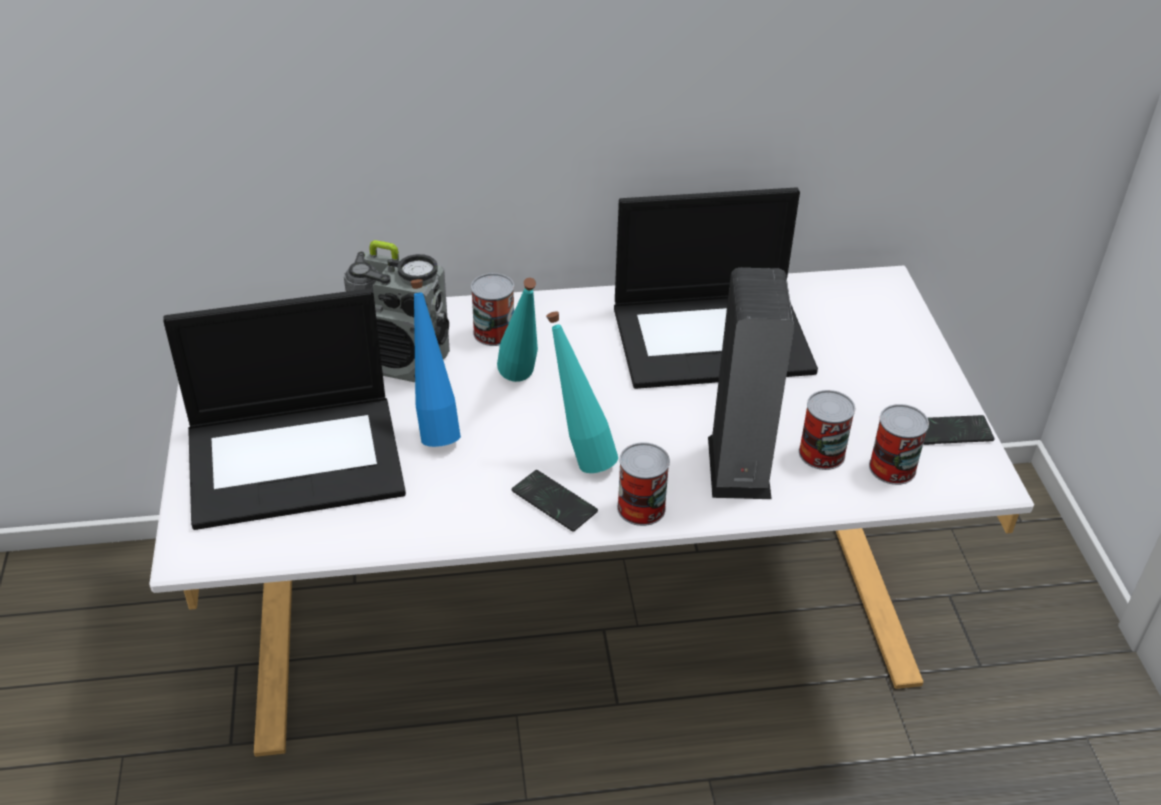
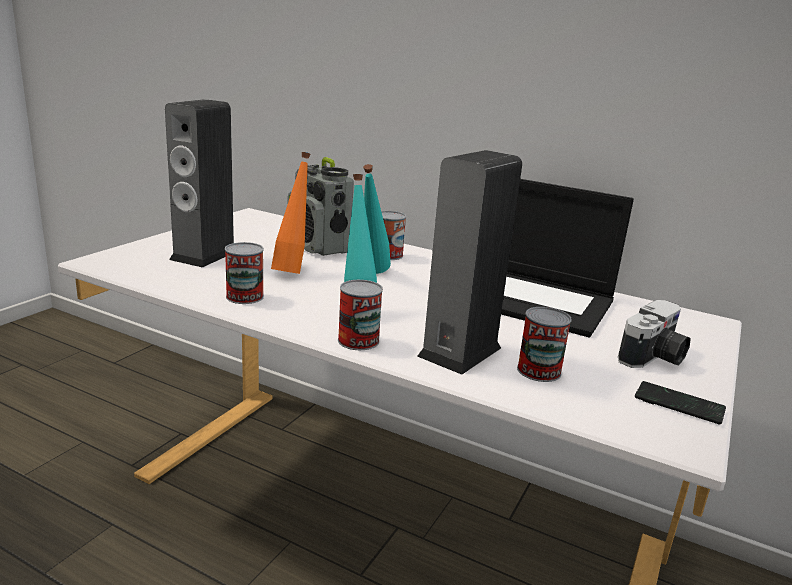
camera: 35 degrees right, 20 degrees down
(297, 458) = (204, 255): laptop -> speaker
(435, 428) = (292, 270): blue bottle -> orange bottle
(554, 502) = (307, 317): phone -> none
(887, 374) = (654, 358): none -> camera
(892, 468) = (593, 401): can -> can (245, 296)

